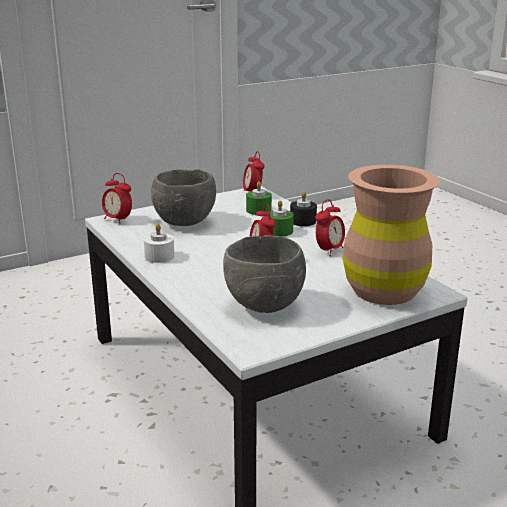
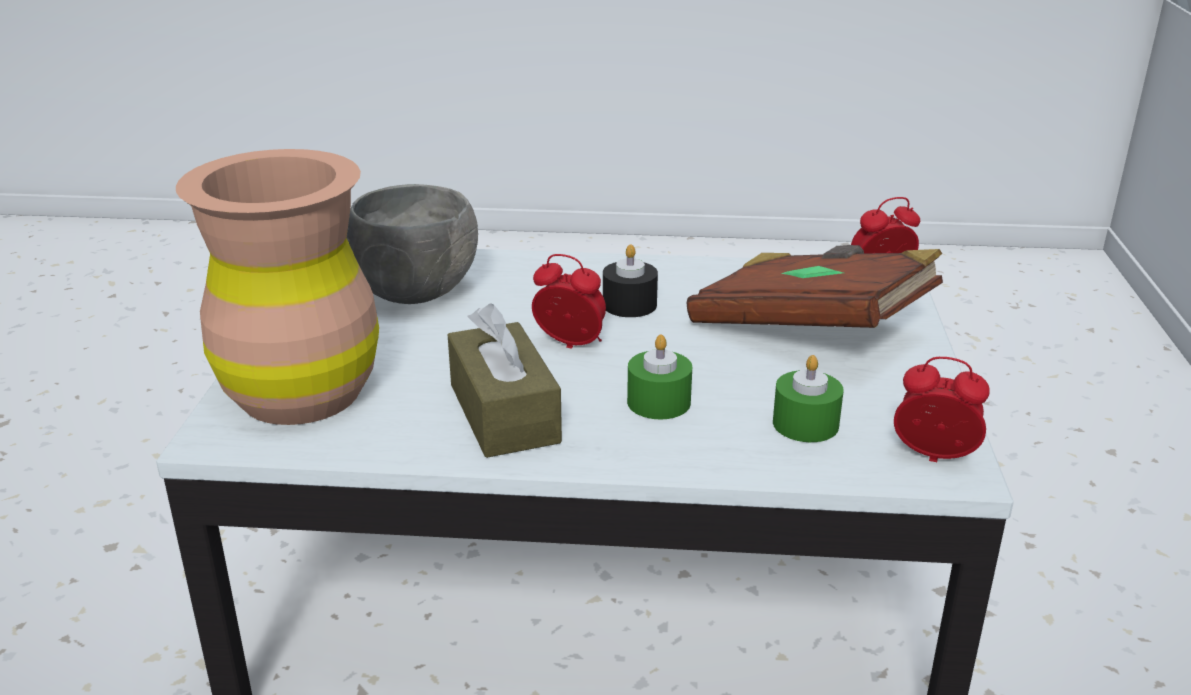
camera: 125 degrees right, 5 degrees up
(159, 256) = (673, 274): white candle -> none
(184, 222) = (810, 329): grey bowl -> brown book
(303, 221) = (682, 449): black candle -> black candle (629, 304)
(329, 250) = (504, 413): alarm clock -> brown tissue box

